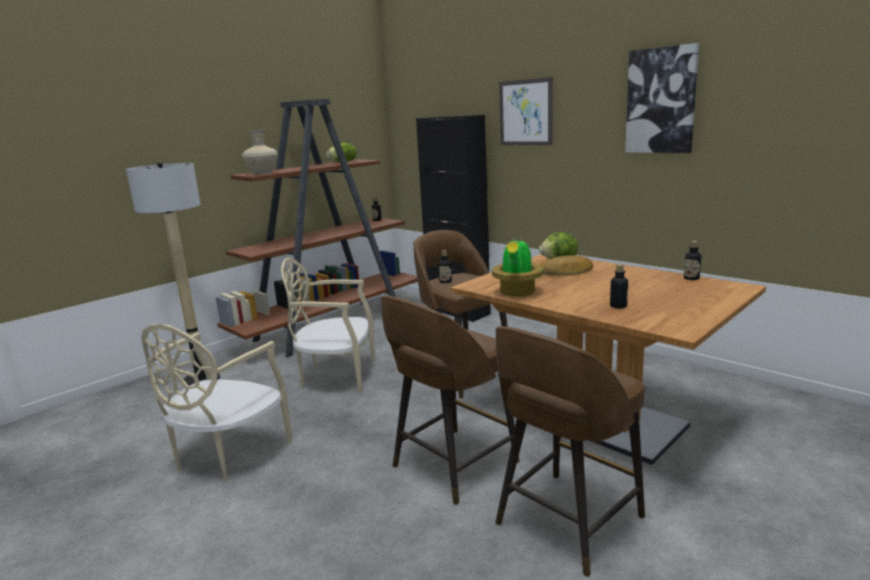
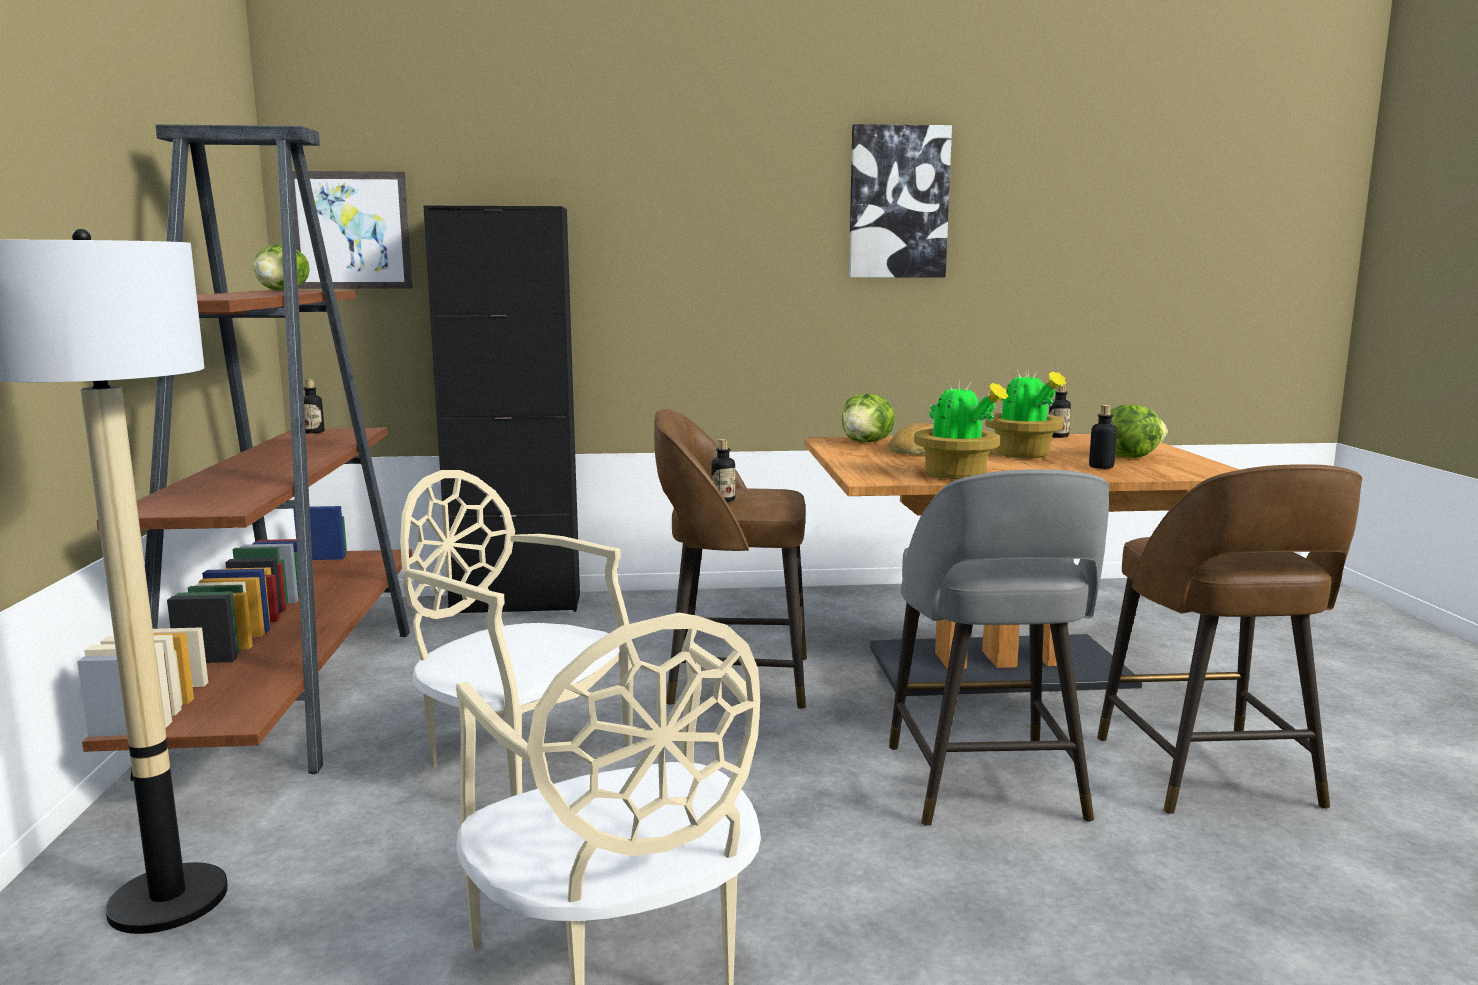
camera: 50 degrees left, 5 degrees down
(262, 173) = (203, 297): beige vase -> none
(337, 376) = (520, 760): beige chair -> beige chair turned 75 degrees clockwise
(452, 465) = (986, 785): brown stool -> grey stool
(525, 112) = (656, 209): picture -> picture (350, 230)
(607, 288) = (1024, 455): none -> potted plant
(669, 303) = (1128, 456): none -> lettuce

